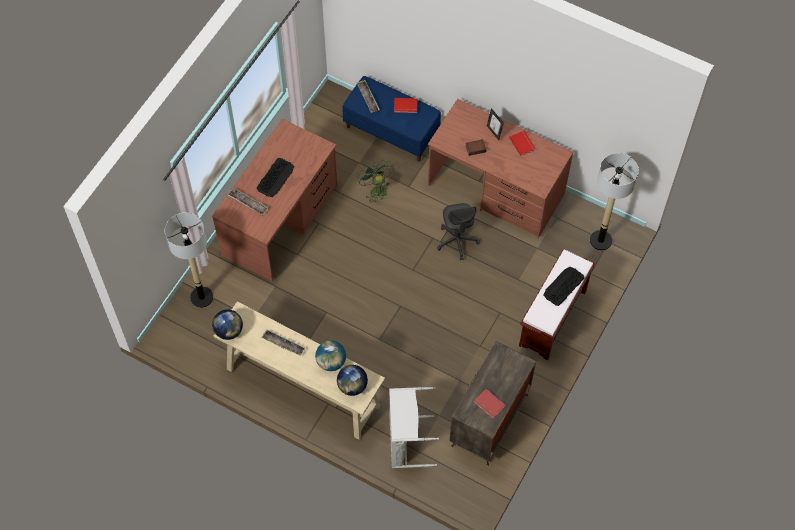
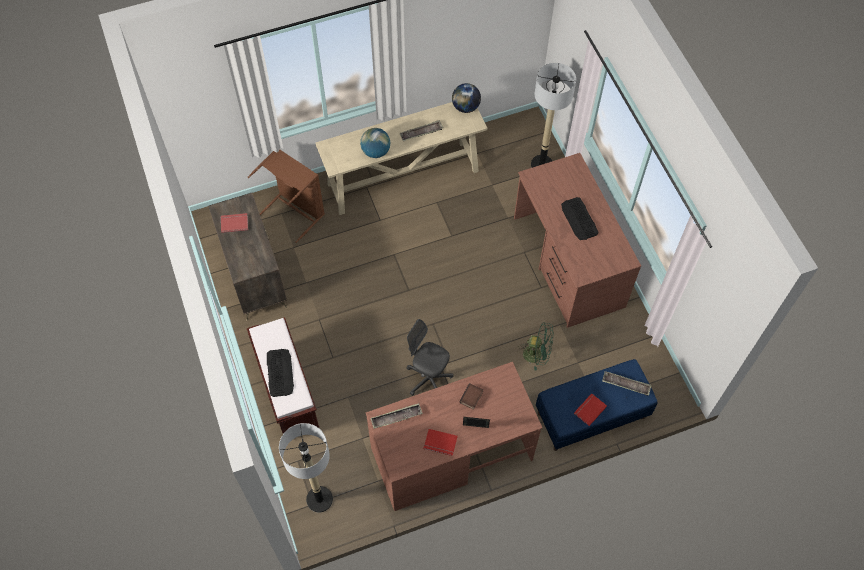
camera: 130 degrees right, 0 degrees up
(248, 203) = (570, 184): tray -> tray (396, 417)
(352, 386) = (342, 151): globe -> none
(405, 442) = (295, 210): grey laundry basket -> brown laundry basket

